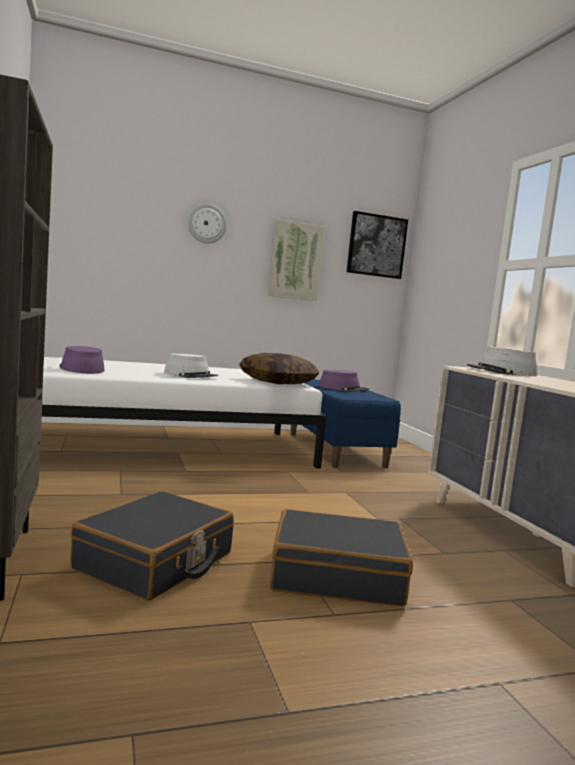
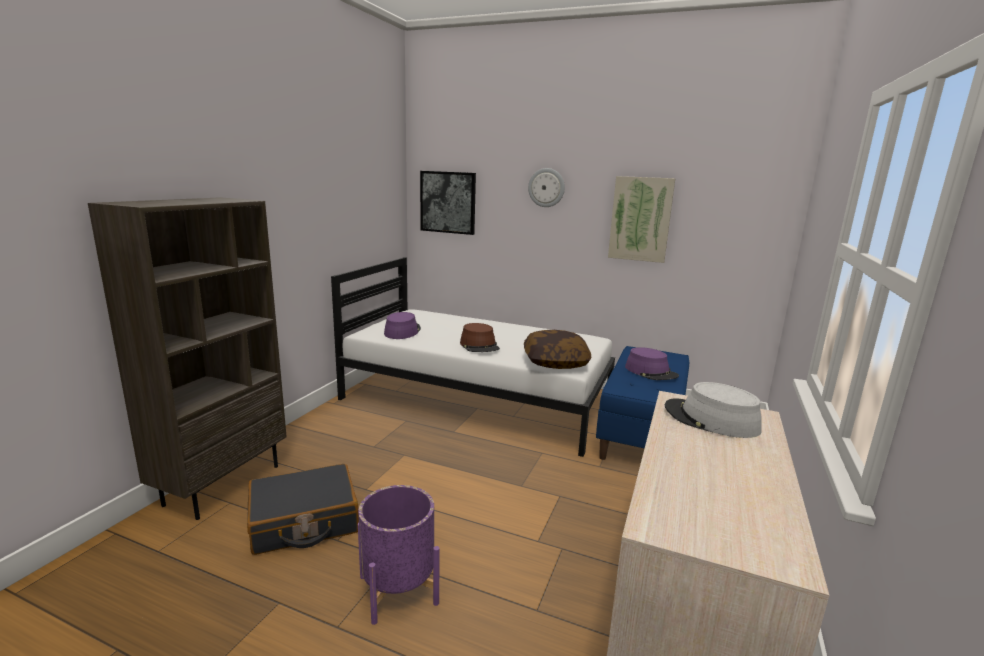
camera: 40 degrees right, 10 degrees up
(191, 375) = (479, 346): grey hat -> brown hat
(336, 575) = (398, 589): black suitcase -> purple planter
(376, 246) = (750, 194): picture -> picture (448, 202)

